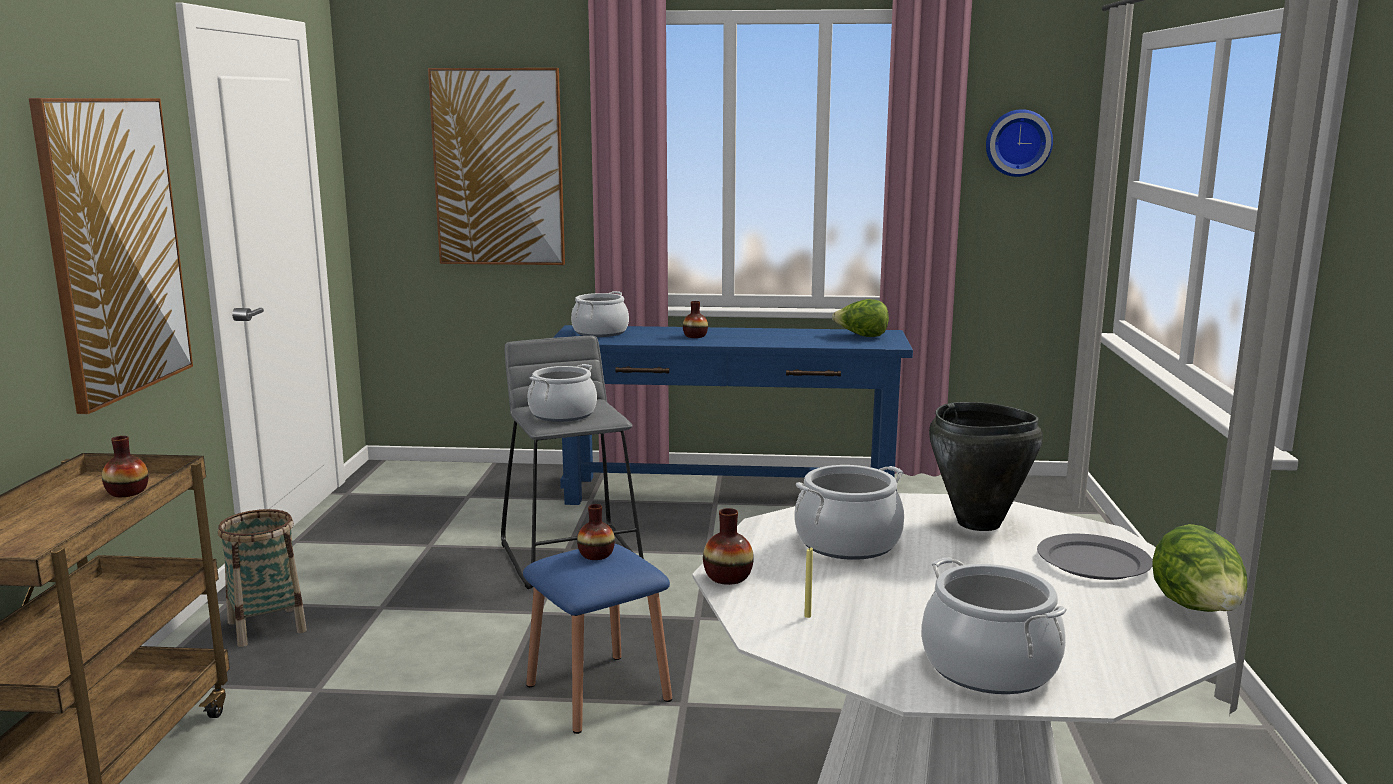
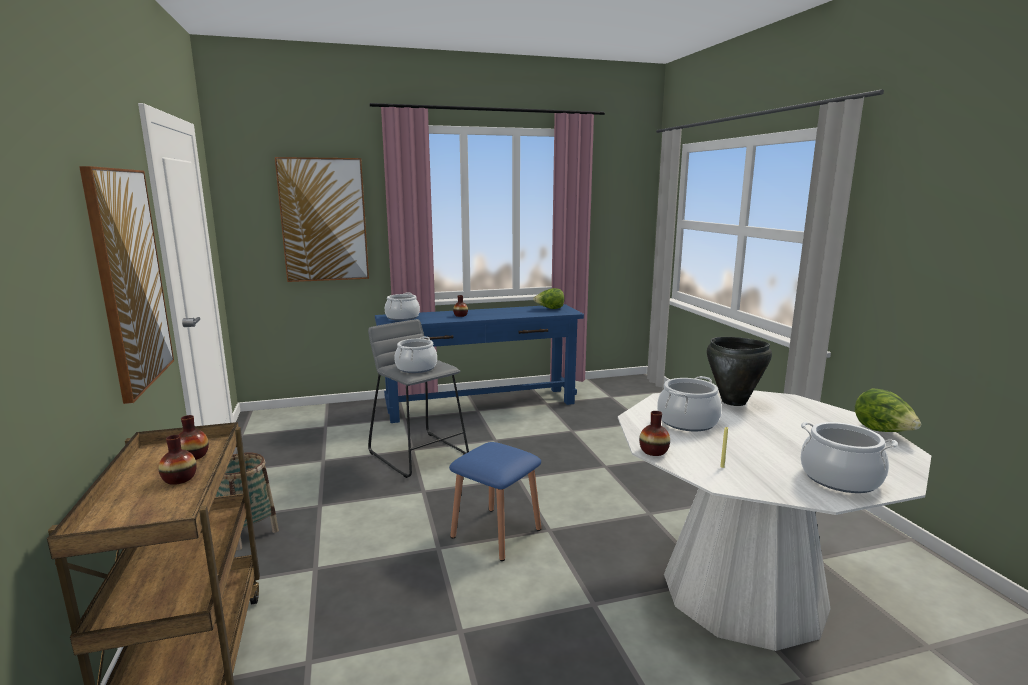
camera: 20 degrees left, 0 degrees up
(596, 555) = (493, 450): vase -> vase (179, 479)
(1017, 143) = (614, 201): wall clock -> none
(1092, 562) = (809, 414): grey plate -> none

